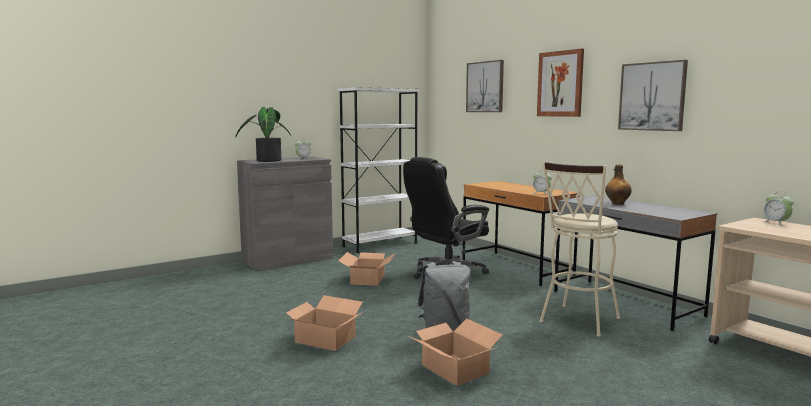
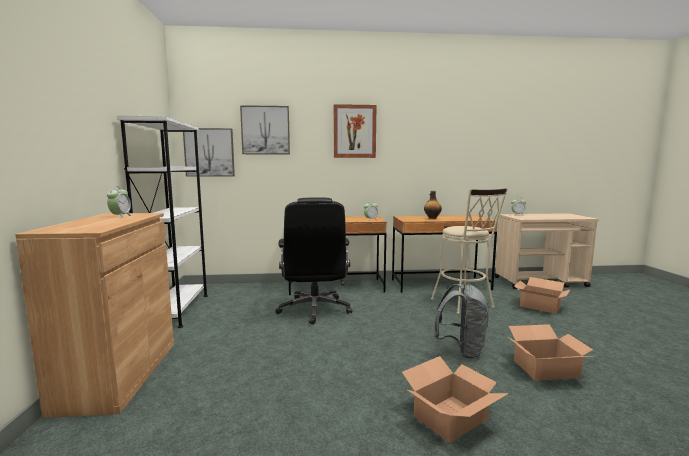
camera: 60 degrees left, 0 degrees up
(266, 160) = (89, 226): potted plant -> none
(288, 260) = (119, 375): grey cabinet -> brown cabinet
(368, 279) = (282, 345): cardboard box -> cardboard box (539, 306)
(625, 303) = (440, 284): grey desk -> brown desk
(652, 96) = (432, 143): picture -> picture (209, 152)

